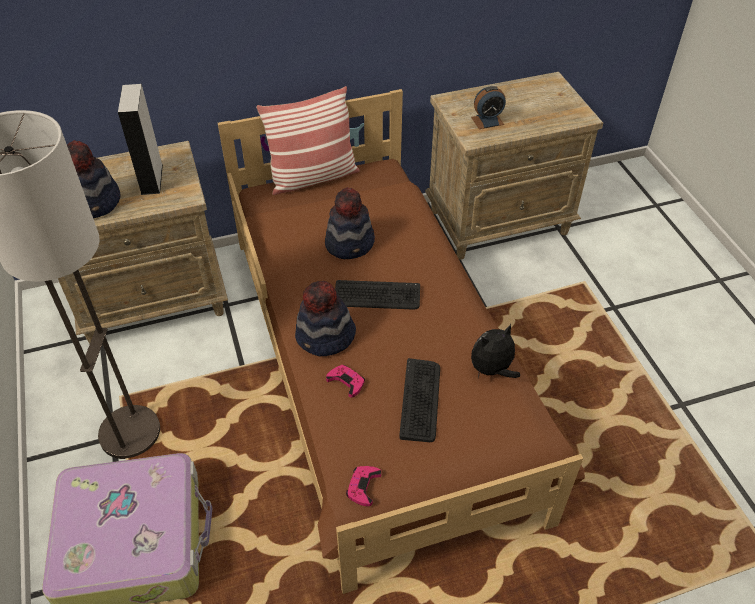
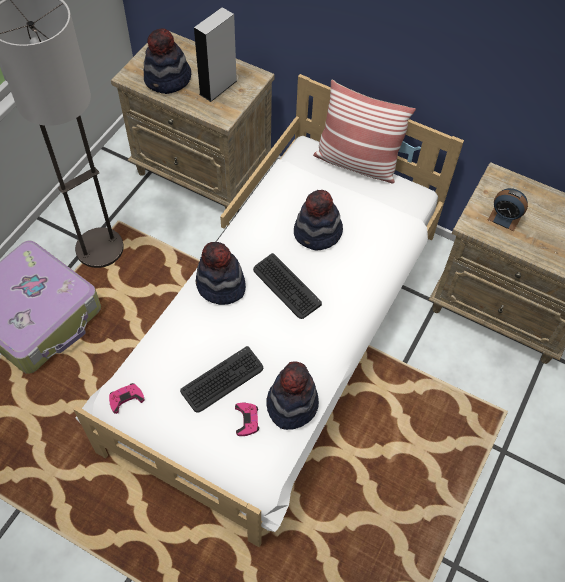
camera: 45 degrees right, 10 degrees up
(346, 382) = (196, 326): pink game controller -> pink game controller (247, 420)
(378, 368) = (280, 338): brown bed -> white bed
(492, 370) = (291, 404): plush toy -> hat

